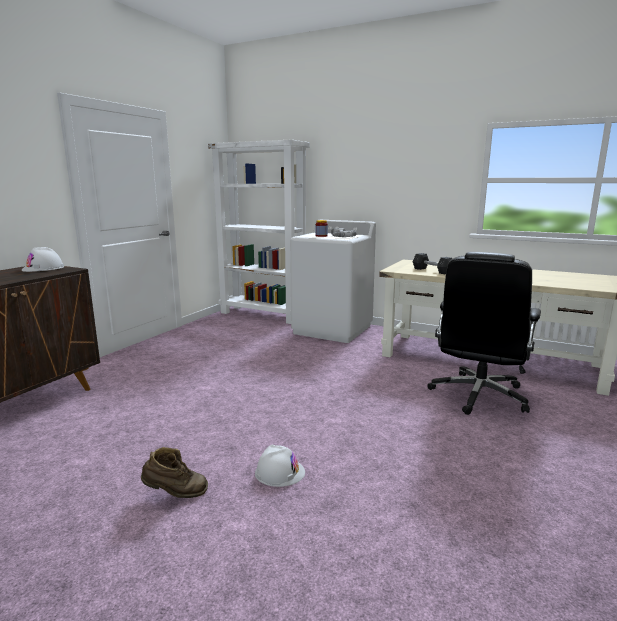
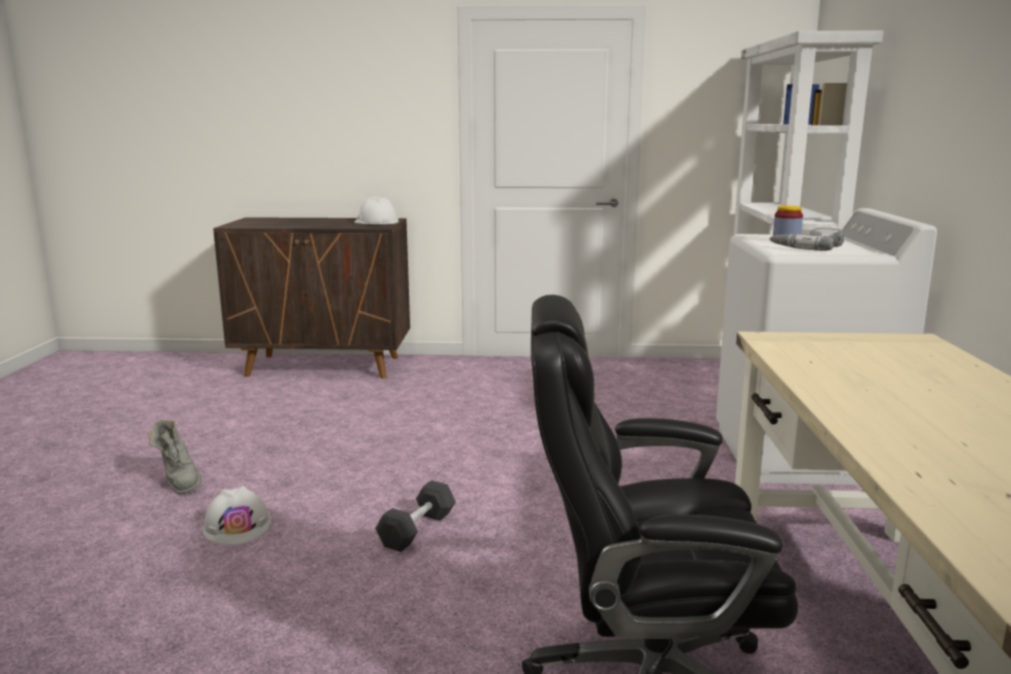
camera: 65 degrees right, 0 degrees up
(175, 494) = (179, 481): brown boot -> grey boot
(432, 271) = (835, 365): grey dumbbell -> grey dumbbell (417, 530)

